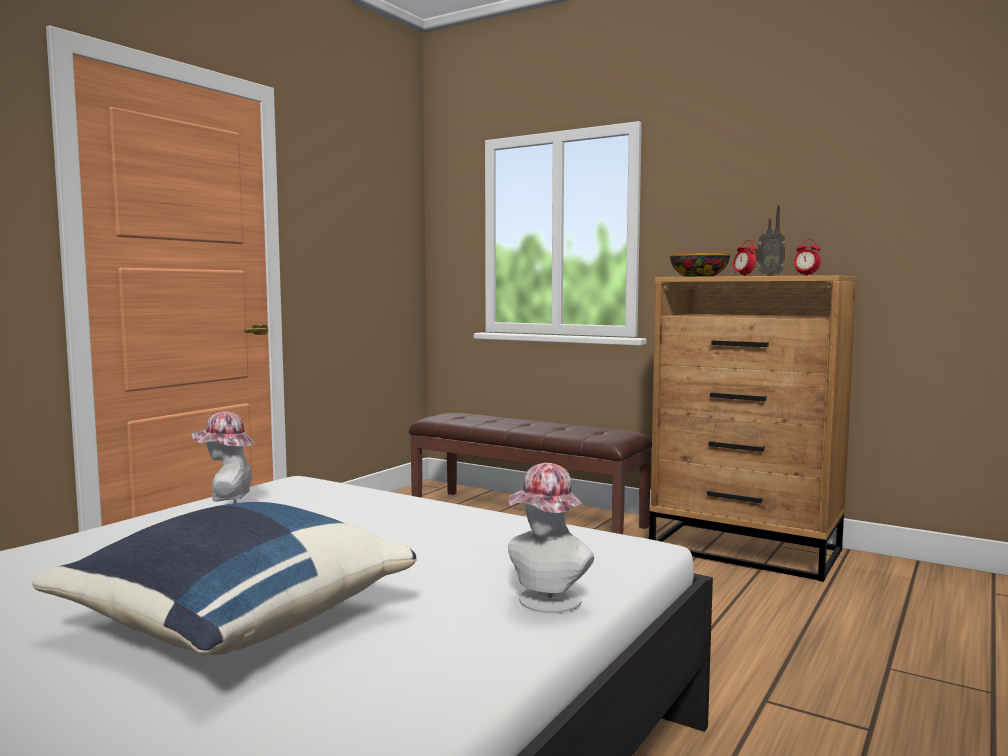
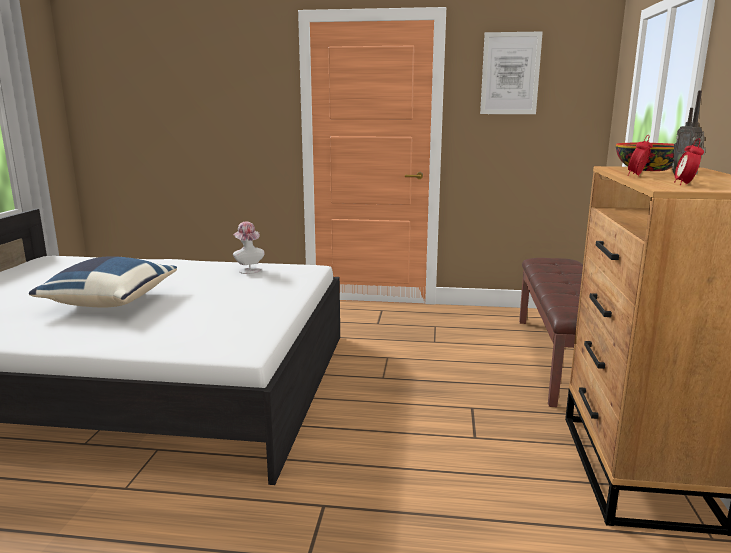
camera: 65 degrees right, 10 degrees up
(343, 191) = (510, 73): none -> picture
(546, 603) = (140, 342): hat -> none

